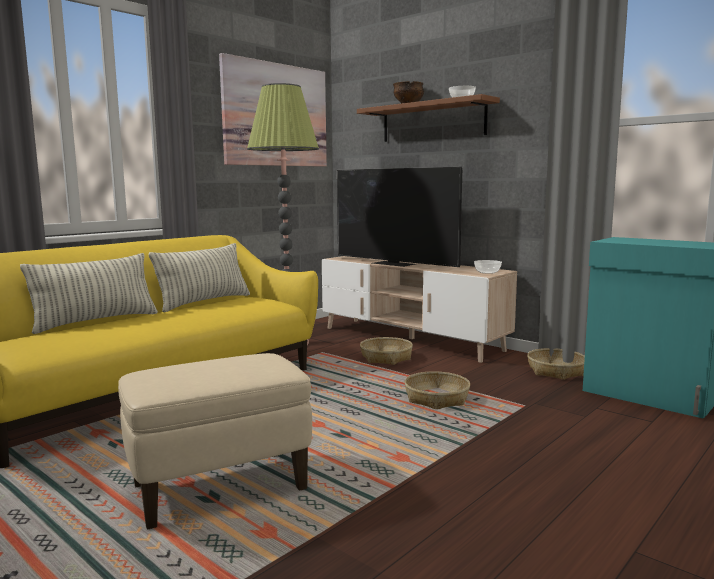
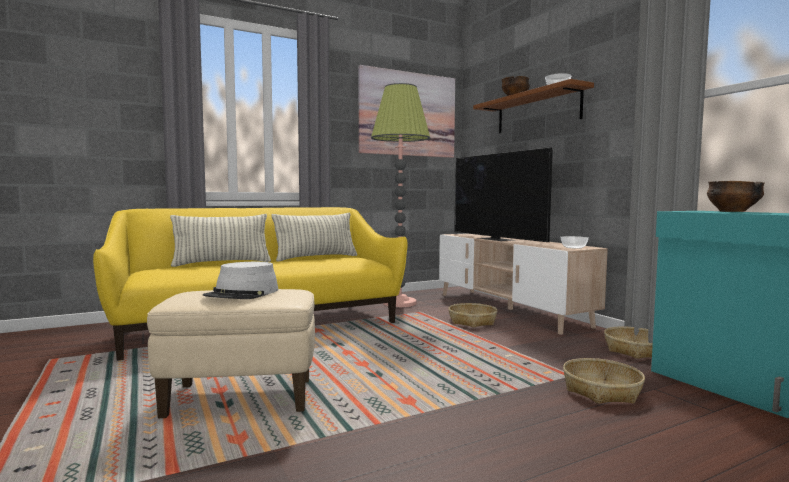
camera: 20 degrees right, 5 degrees down
(218, 368) = (242, 293): none -> grey hat
(436, 399) = (488, 358): basket -> basket (601, 391)
(650, 240) = (732, 211): none -> bowl

